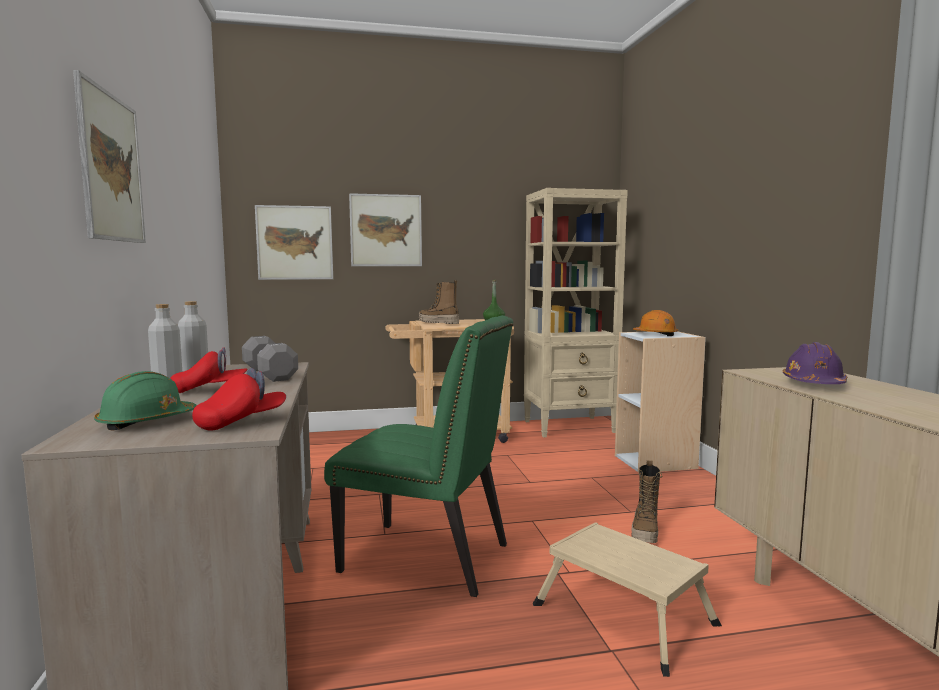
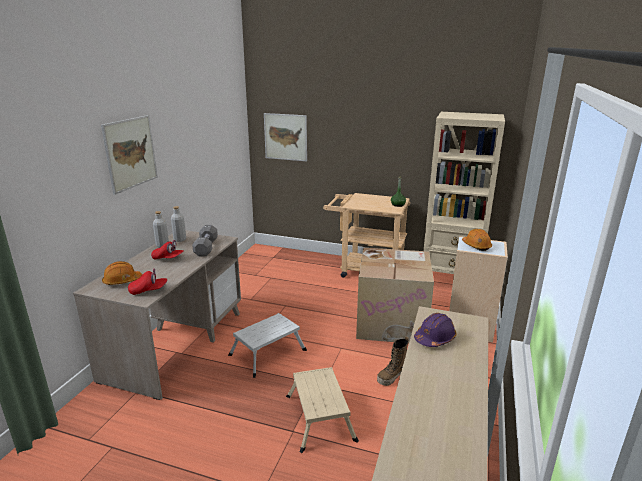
camera: 30 degrees right, 15 degrees up
(146, 422) = (122, 281): green hard hat -> orange hard hat
(386, 230) = (340, 132): picture -> none
(424, 558) = (267, 352): green chair -> white step ladder
(438, 323) = (360, 201): boot -> none
(560, 477) = (392, 322): none -> cardboard box

